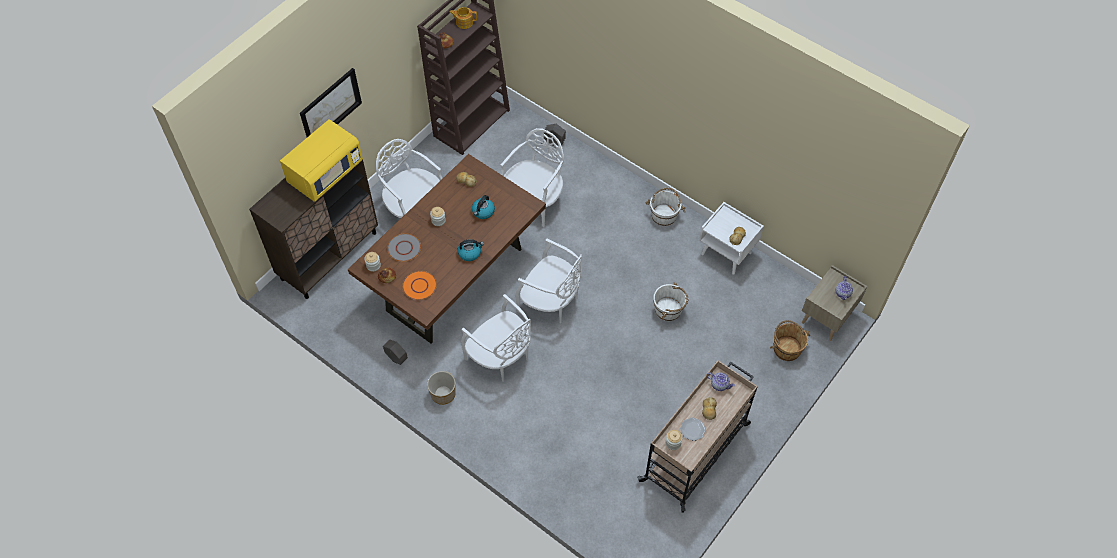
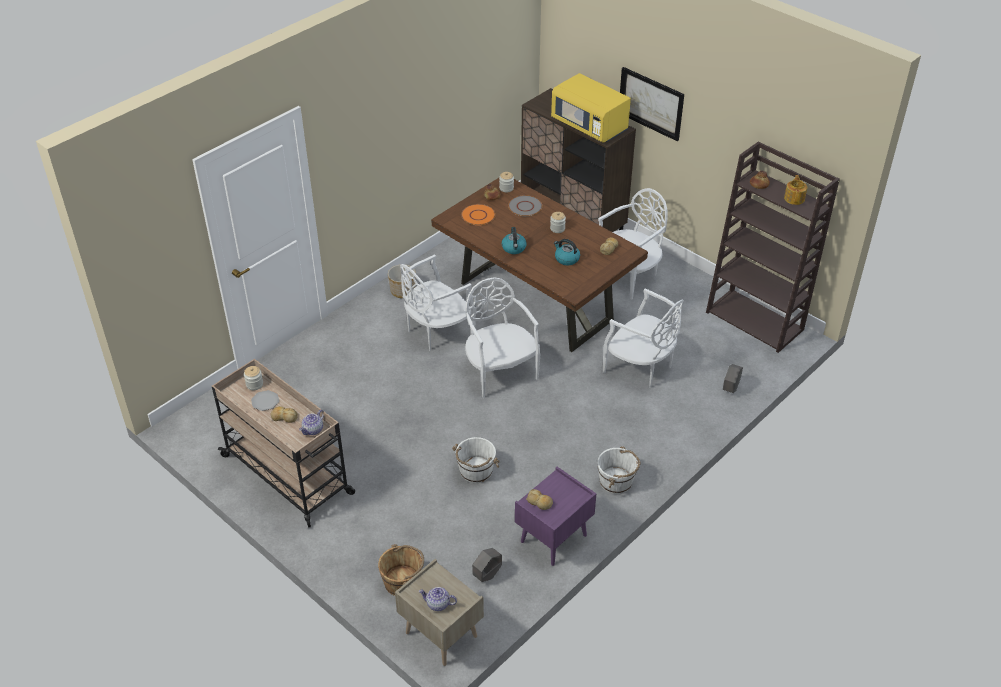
camera: 95 degrees right, 15 degrees down
(396, 358) = (448, 262): grey planter -> grey planter (487, 575)
(550, 302) = (500, 372): white chair -> white chair turned 120 degrees clockwise
(727, 253) = (553, 539): white nightstand -> purple nightstand

